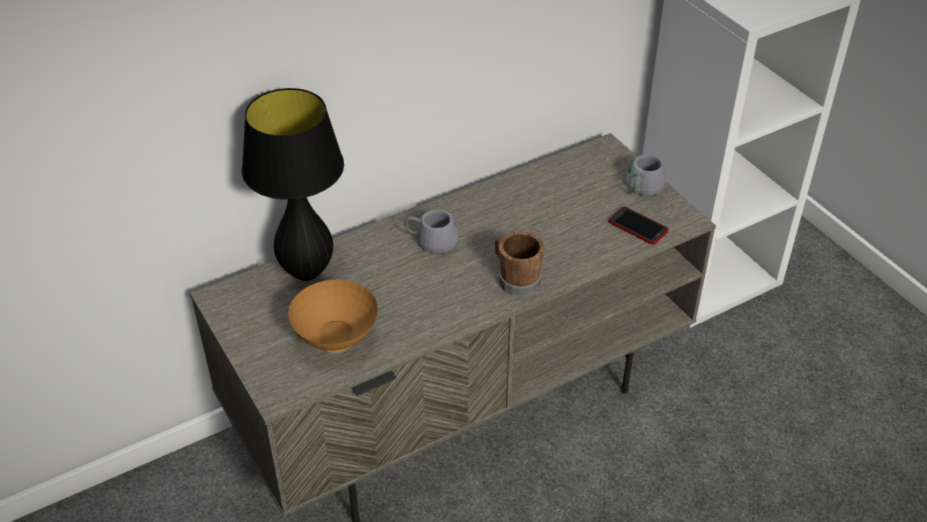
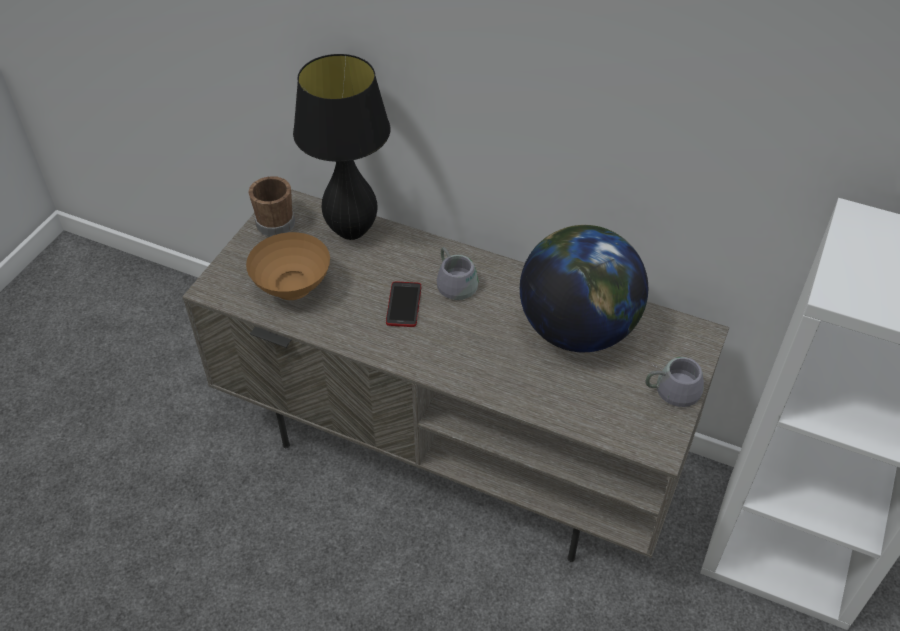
camera: 55 degrees right, 5 degrees up
(515, 279) = (457, 360): brown mug -> brown mug (277, 220)
(544, 201) = (577, 329): none -> globe
(638, 226) = (611, 413): phone -> phone (404, 305)

